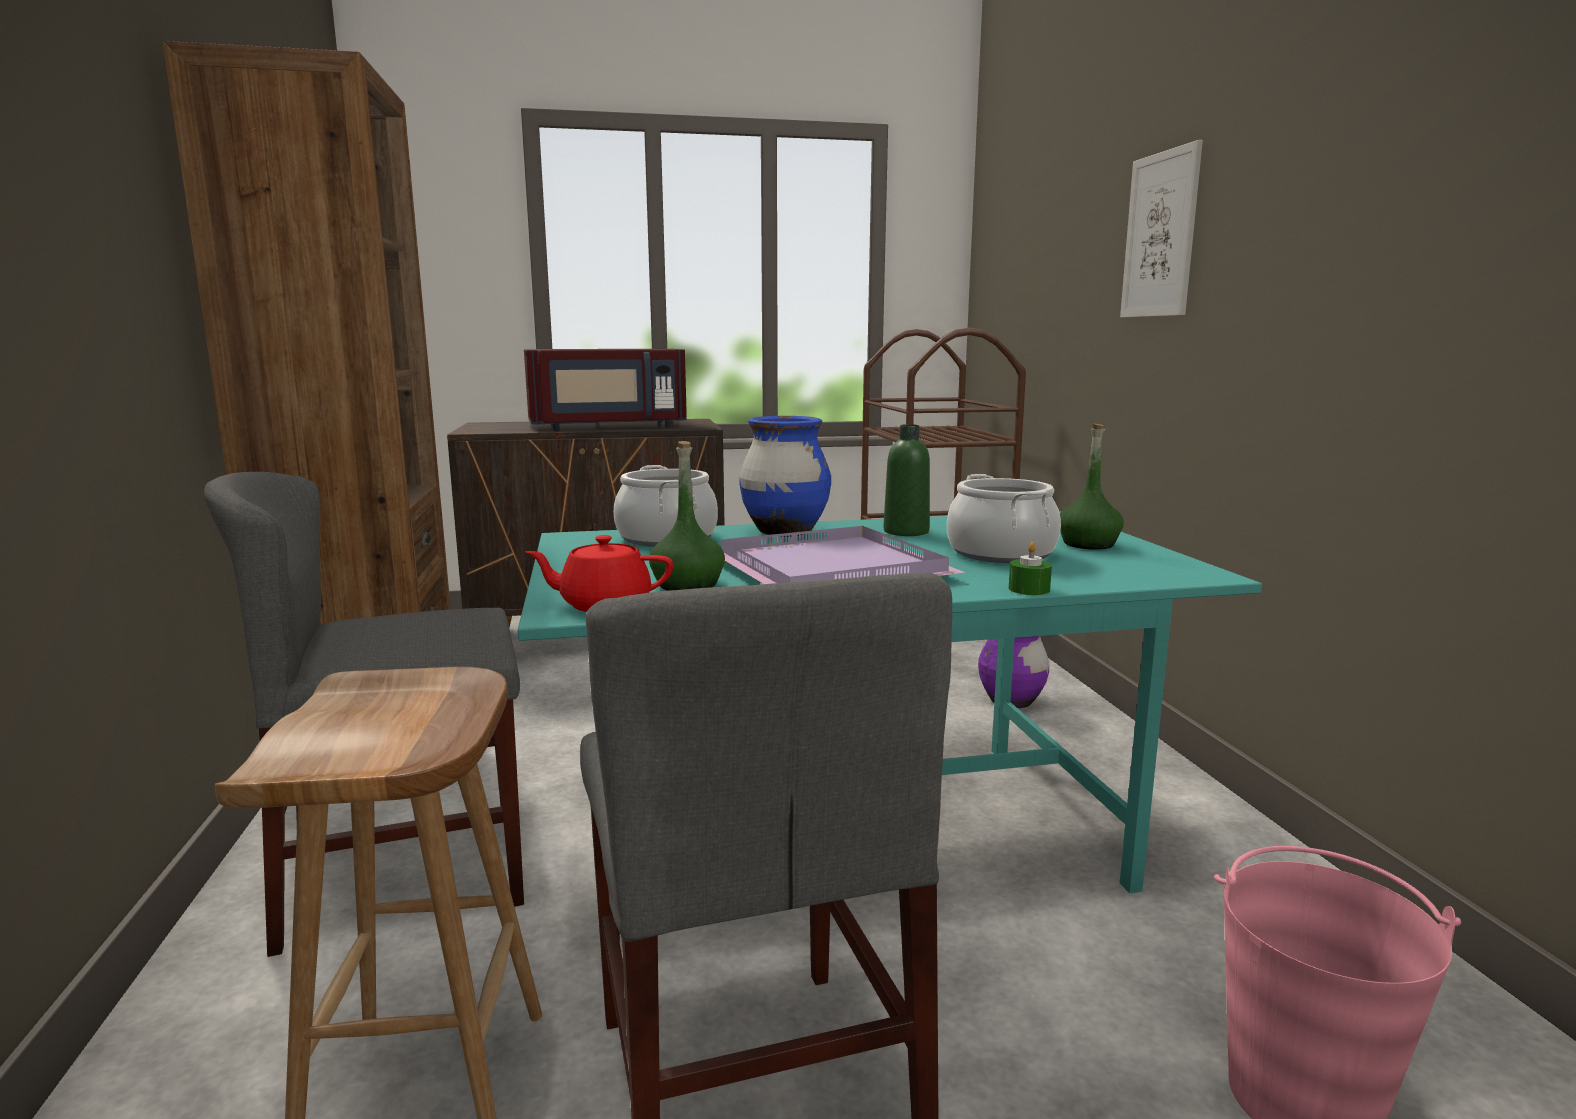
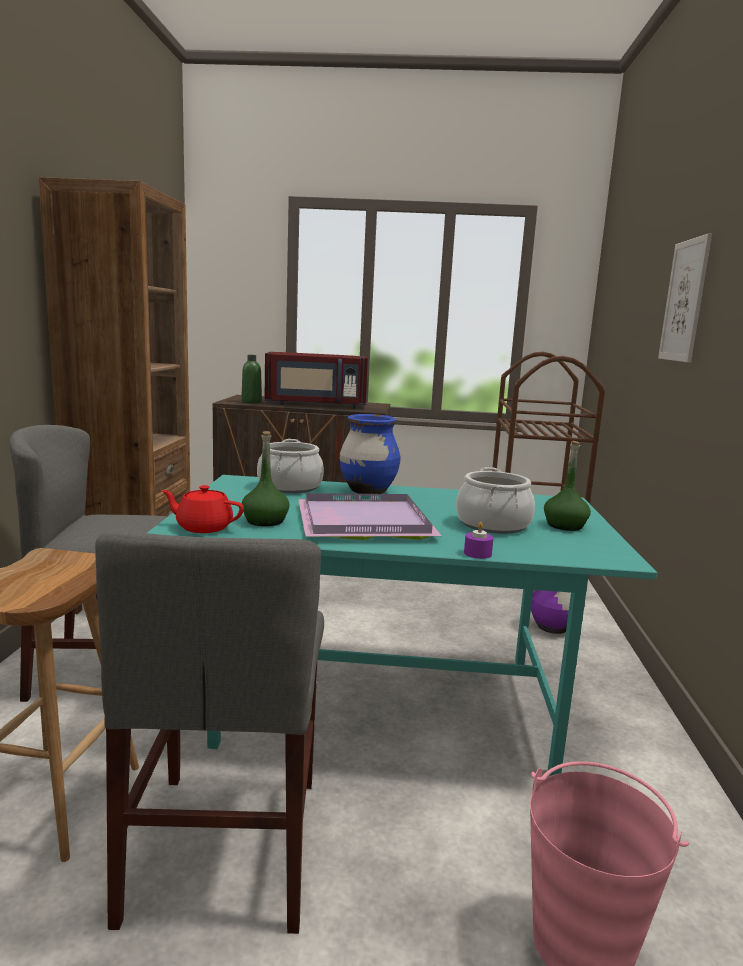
camera: 15 degrees right, 0 degrees up
(906, 532) = (448, 500): green bottle -> green bottle (251, 402)
(1029, 589) = (477, 553): green candle -> purple candle

